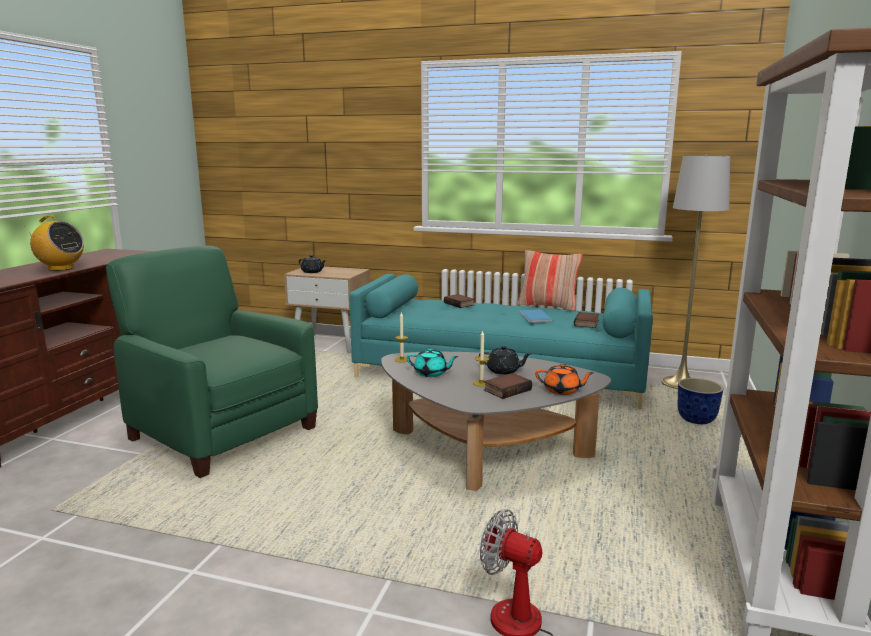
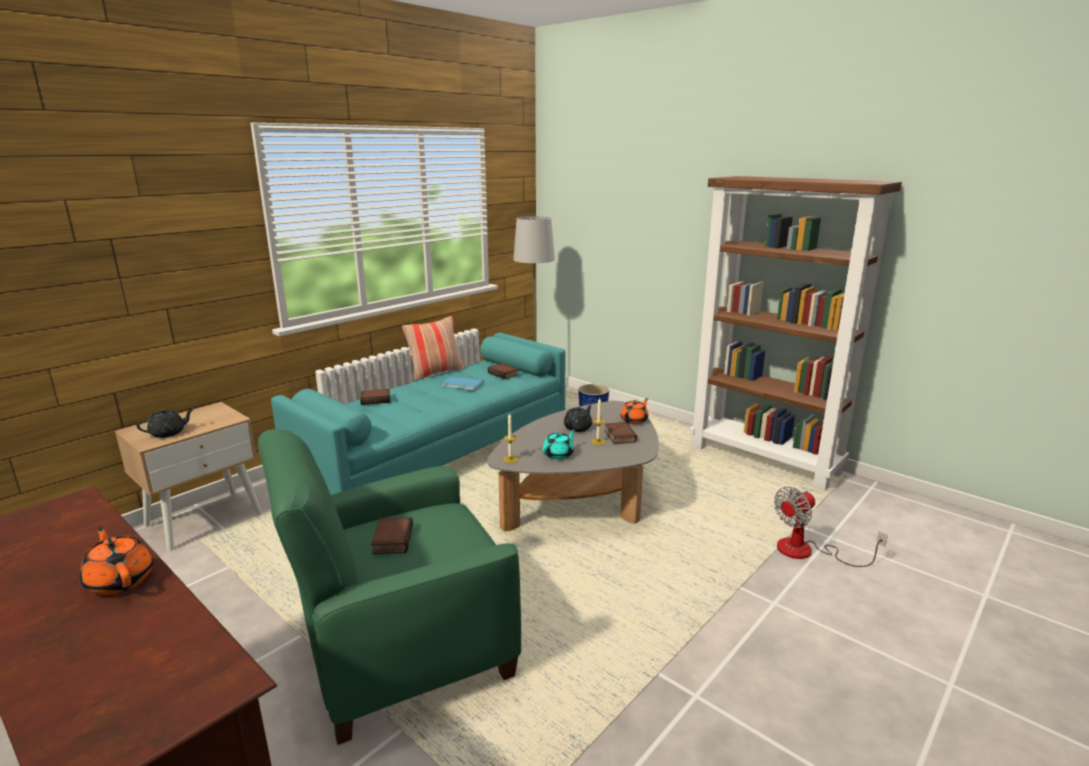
camera: 65 degrees left, 5 degrees up
(61, 268) = (120, 579): radio -> orange teapot
(221, 343) = (391, 539): none -> book

